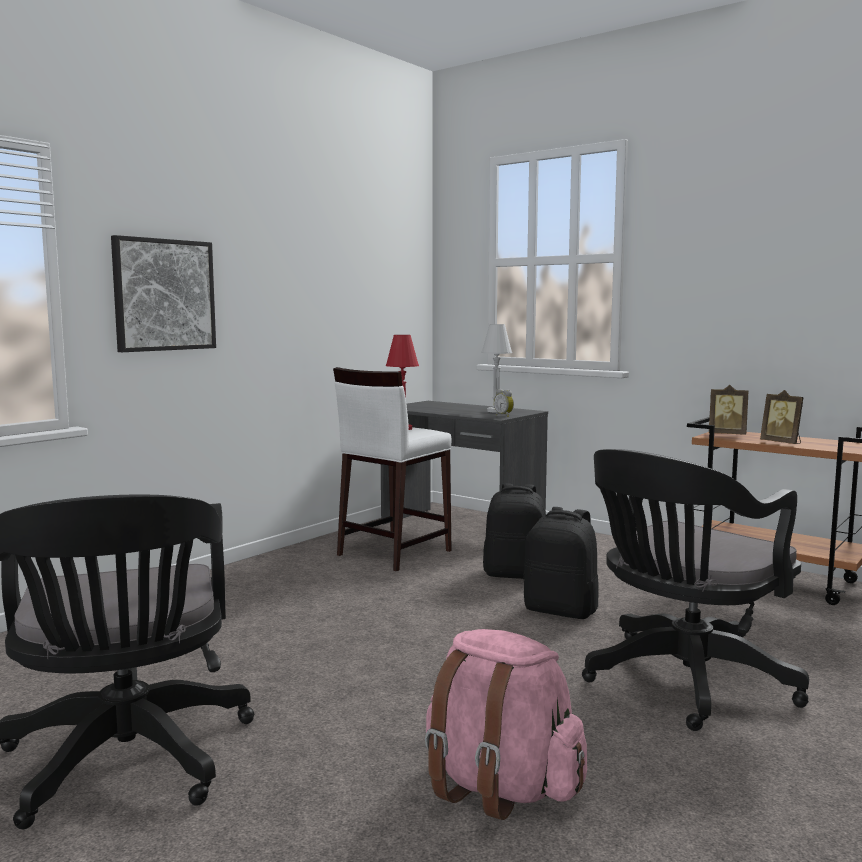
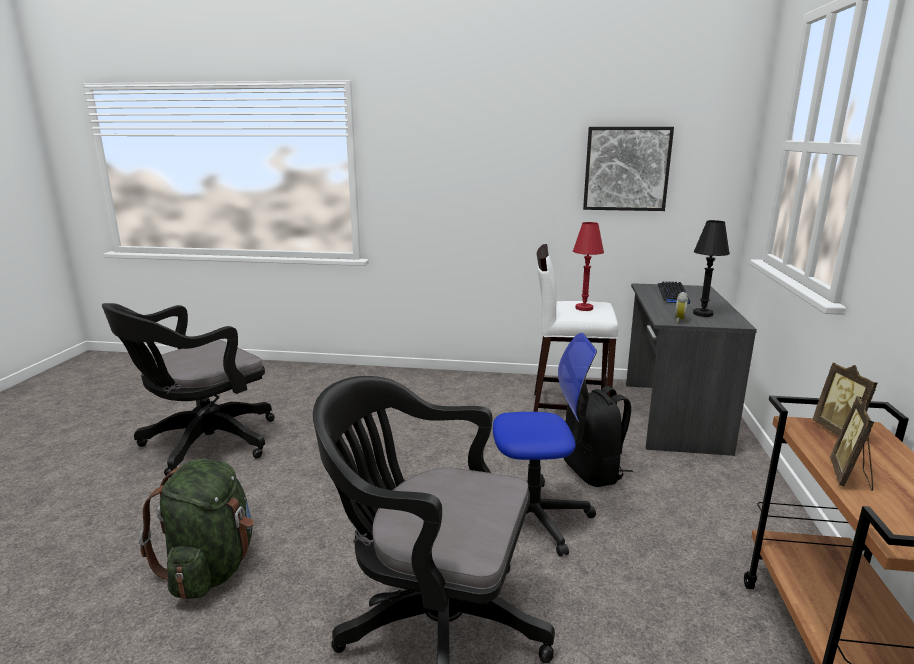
camera: 60 degrees right, 10 degrees up
(164, 295) = (428, 177): picture -> picture (626, 169)
(431, 407) = (673, 294): none -> keyboard
(496, 411) = (702, 314): white table lamp -> black table lamp
(499, 787) = (211, 568): pink backpack -> green backpack
(561, 610) = (535, 517): black backpack -> office chair

